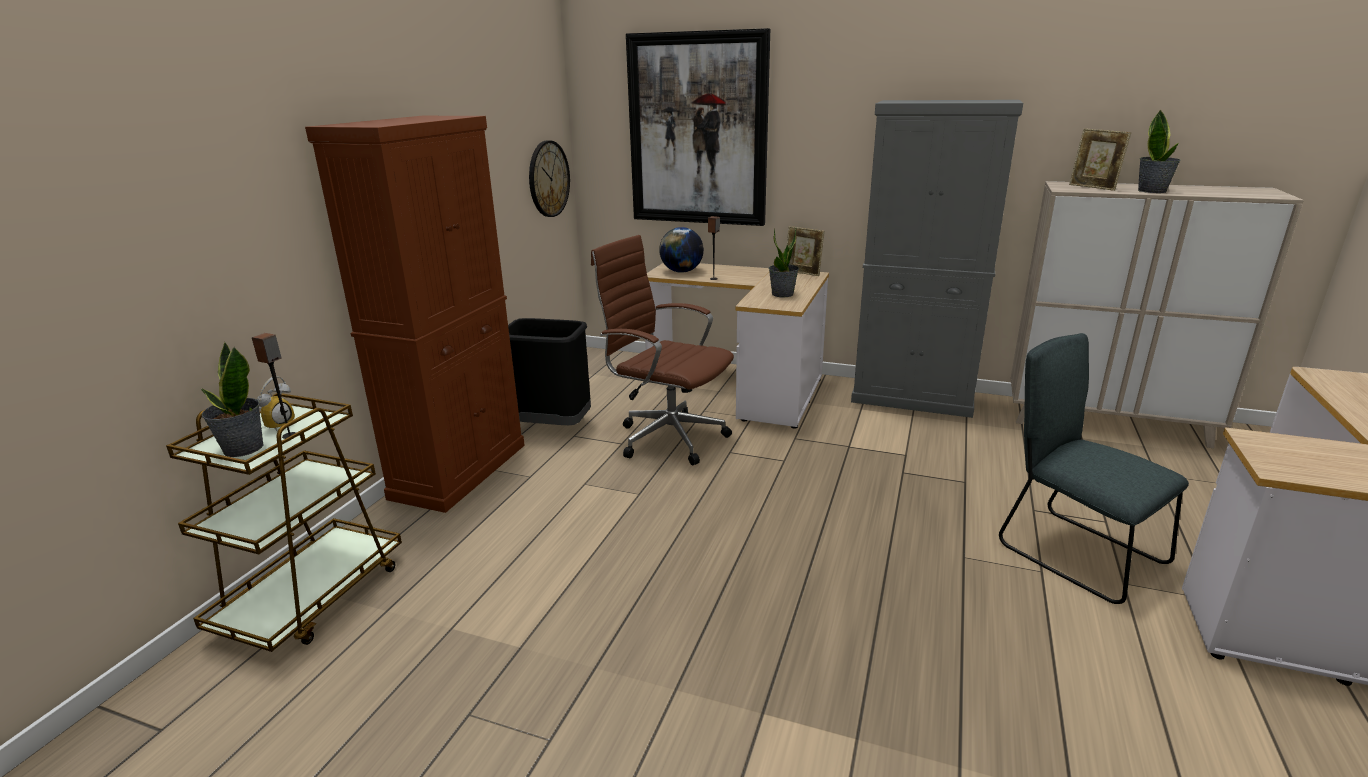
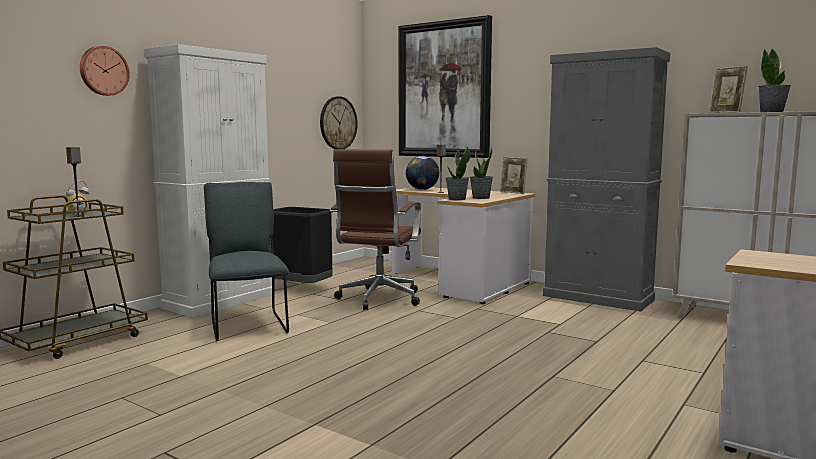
camera: 15 degrees right, 15 degrees down
(242, 448) = (47, 217): potted plant -> potted plant (457, 199)
(252, 177) = (103, 71): none -> wall clock
(460, 470) = (220, 301): brown cabinet -> white cabinet
(667, 437) = (378, 300): brown office chair -> brown office chair turned 120 degrees counterclockwise
(1073, 551) = (655, 383): grey chair -> grey chair (247, 324)

